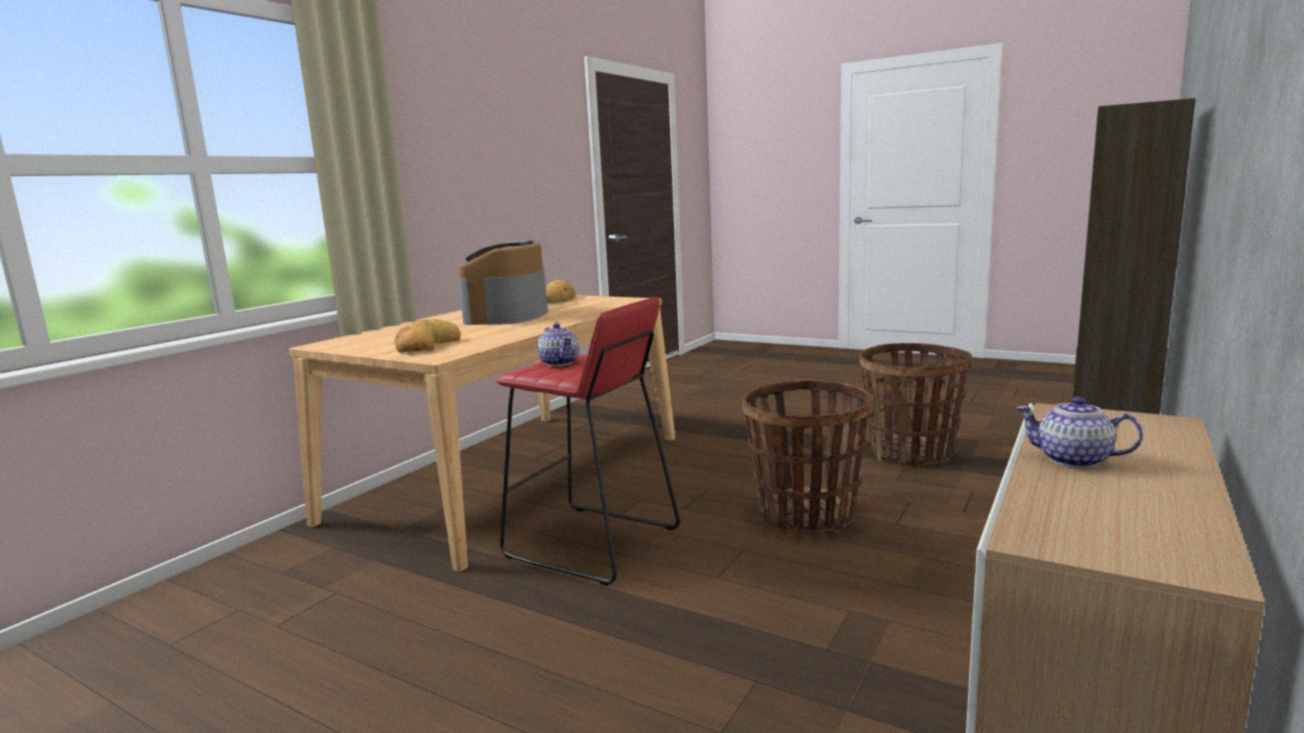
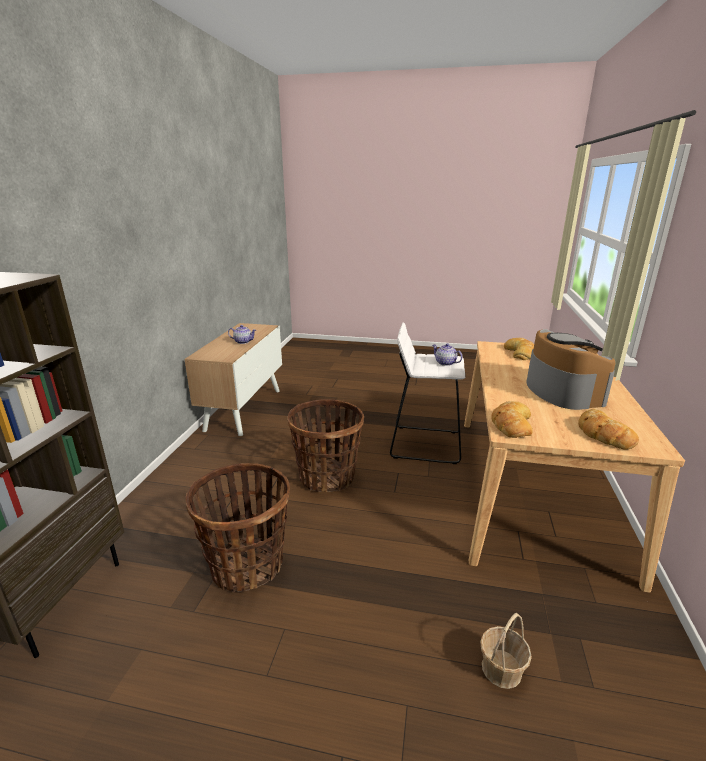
camera: 160 degrees right, 10 degrees up
(592, 543) = (425, 444): red stool -> white stool
(623, 303) = (511, 424): none -> bread
(704, 407) = (501, 669): none -> basket

